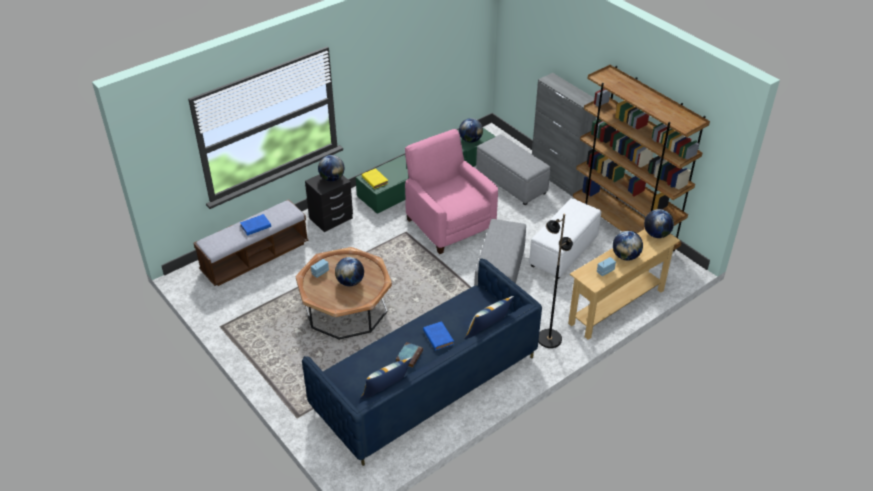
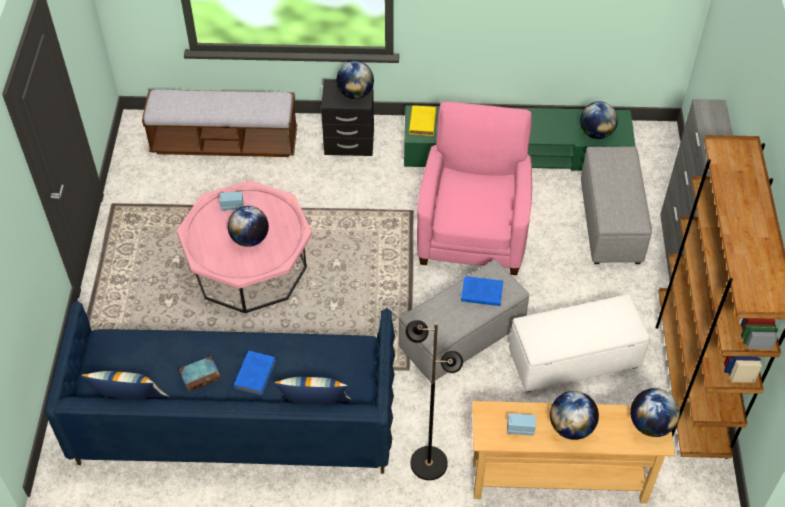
camera: 40 degrees right, 10 degrees up
(255, 226) = (222, 107): blue book -> blue book (480, 293)
(346, 309) = (249, 267): brown coffee table -> pink coffee table

